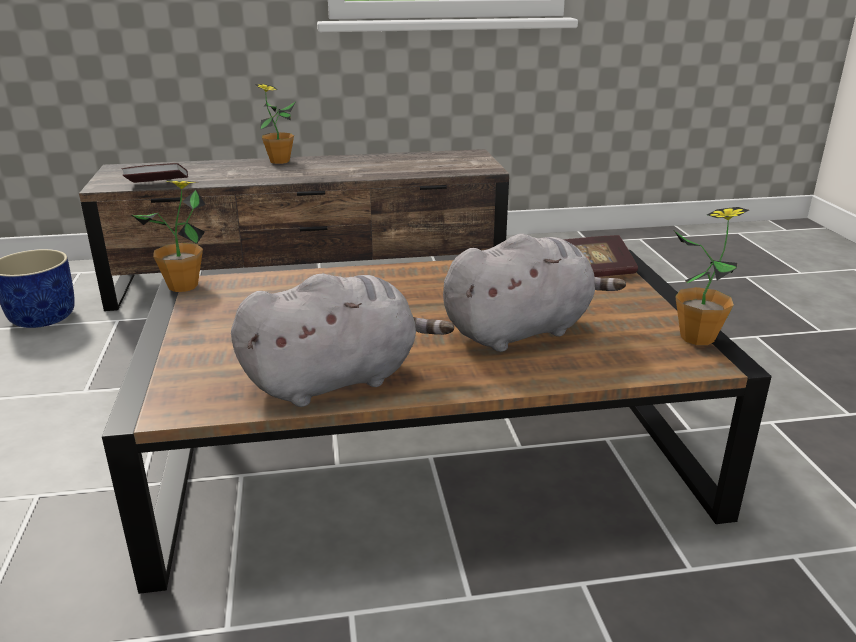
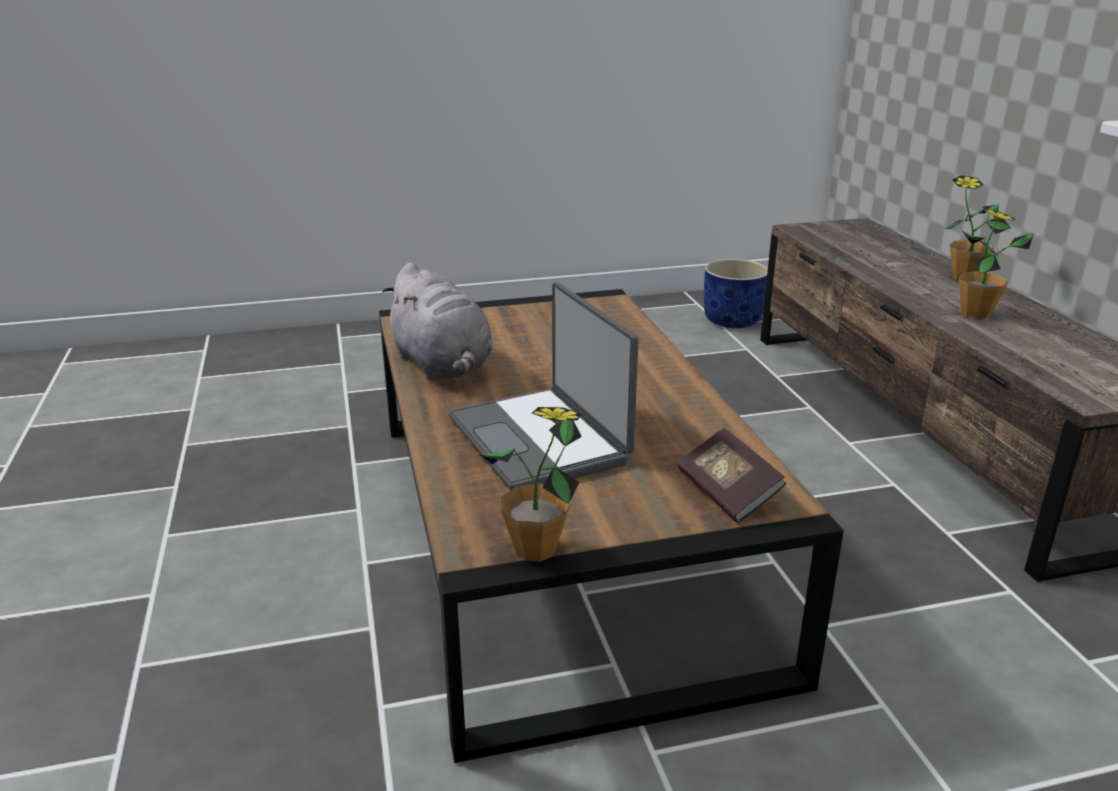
camera: 85 degrees right, 0 degrees up
(157, 185) = (818, 244): book -> none
(183, 286) = (604, 296): potted plant -> potted plant (975, 313)
(522, 330) = (541, 440): grey plush toy -> laptop

